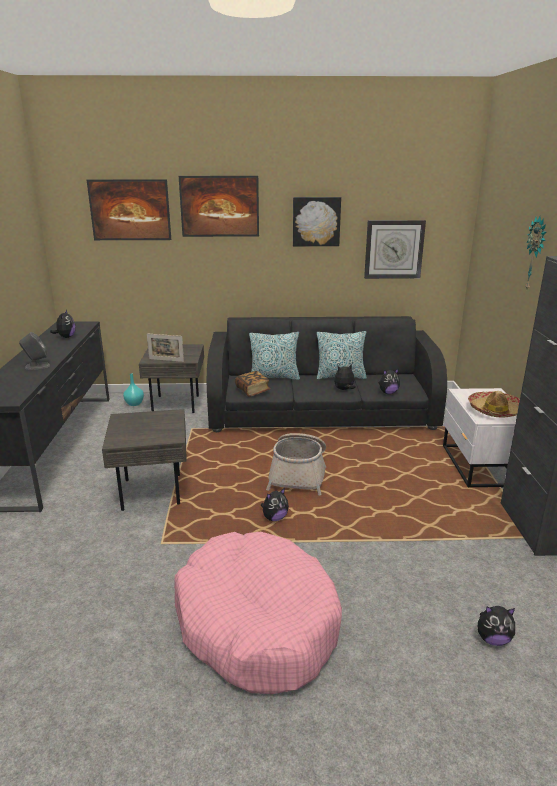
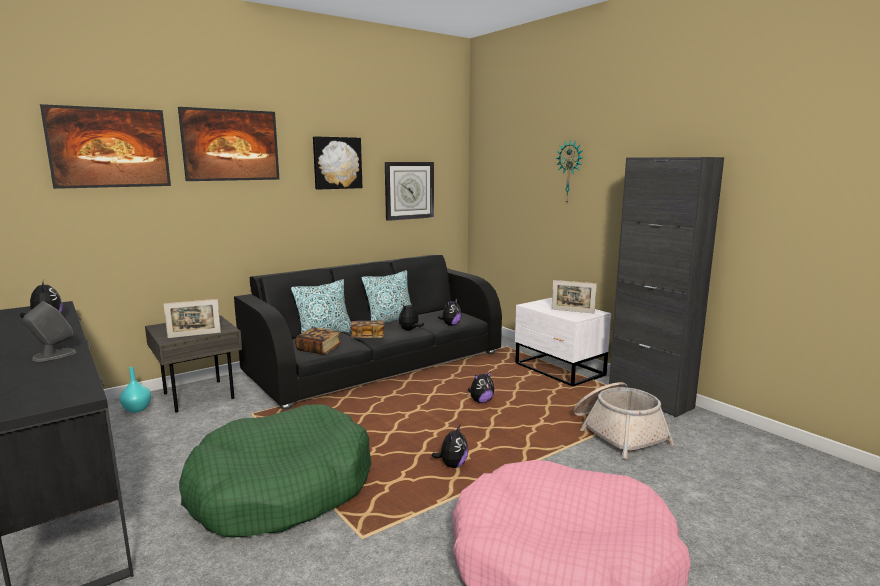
camera: 35 degrees left, 10 degrees down
(154, 491) = (281, 489): grey side table -> green dog bed
(298, 474) = (424, 420): basket -> basket (617, 432)
(300, 389) = (367, 337): none -> book
(493, 639) = (733, 485): plush toy -> plush toy (481, 401)
(495, 410) = (572, 311): hat -> picture frame

